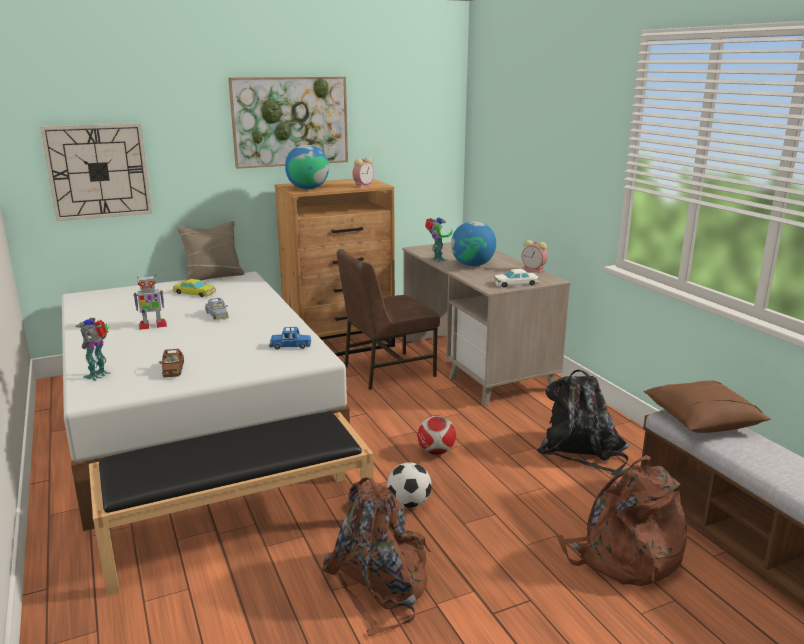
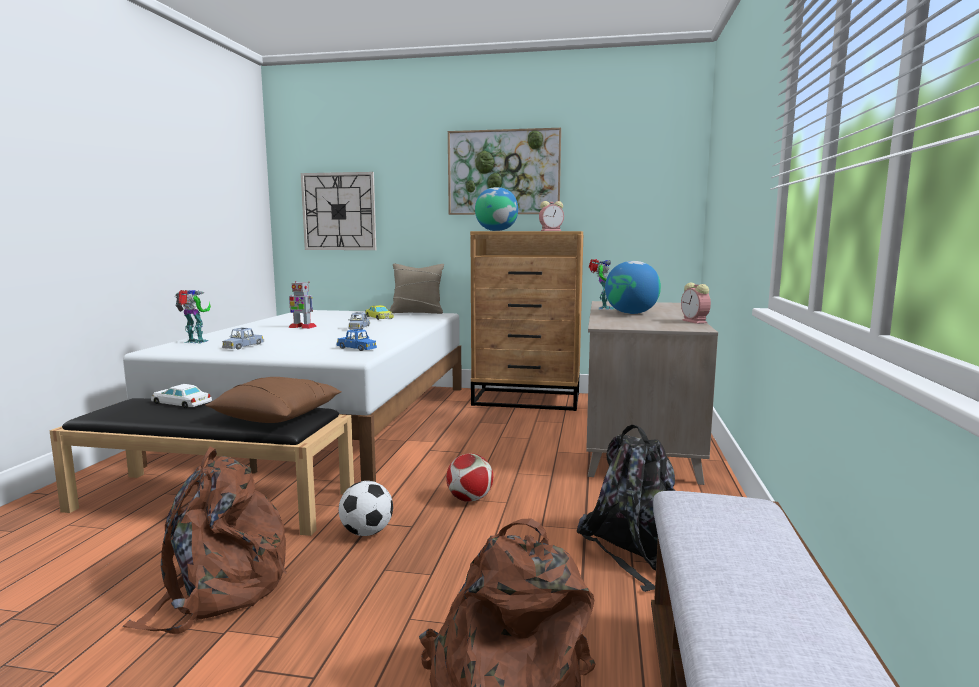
camera: 35 degrees right, 10 degrees down
(99, 375) = (196, 342): toy robot -> toy robot turned 45 degrees clockwise
(173, 369) = (243, 346): brown toy car -> blue toy car
(387, 371) = (536, 426): brown chair -> none
(515, 283) = (641, 326): white toy car -> white toy car (181, 403)
(701, 419) = (727, 515): brown pillow -> brown pillow (277, 415)

